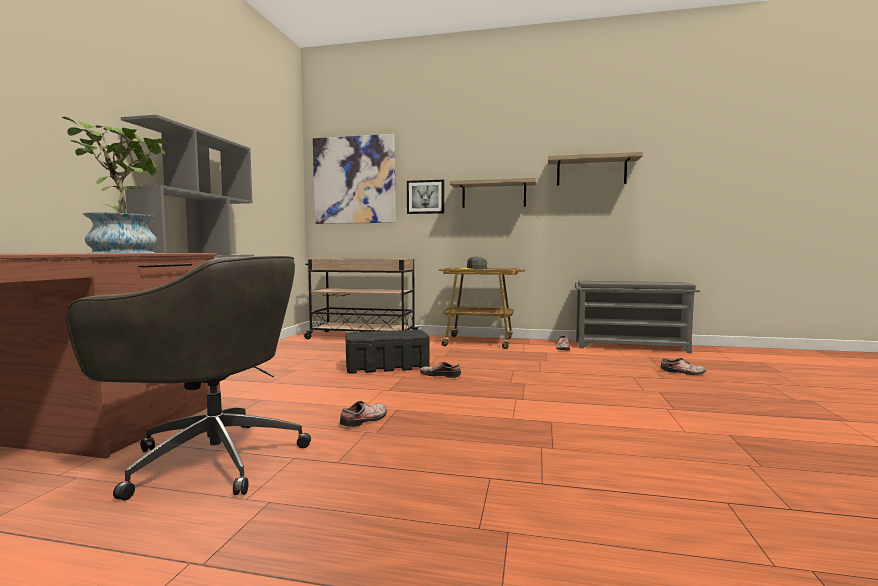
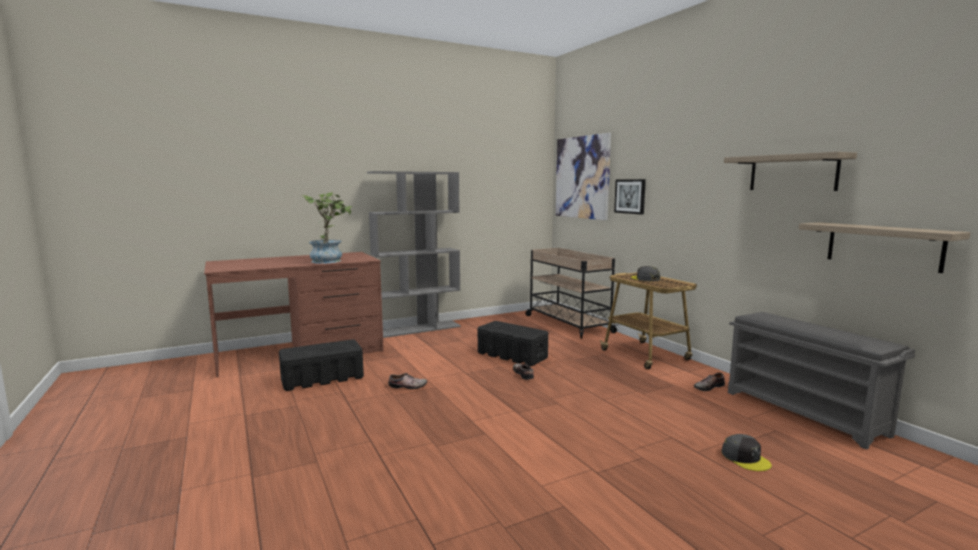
camera: 50 degrees right, 5 degrees up
(211, 458) = (322, 378): grey office chair -> black storage box
(493, 194) = (686, 197): shelf -> shelf (883, 246)
(683, 372) = (745, 458): shoe -> grey cap

